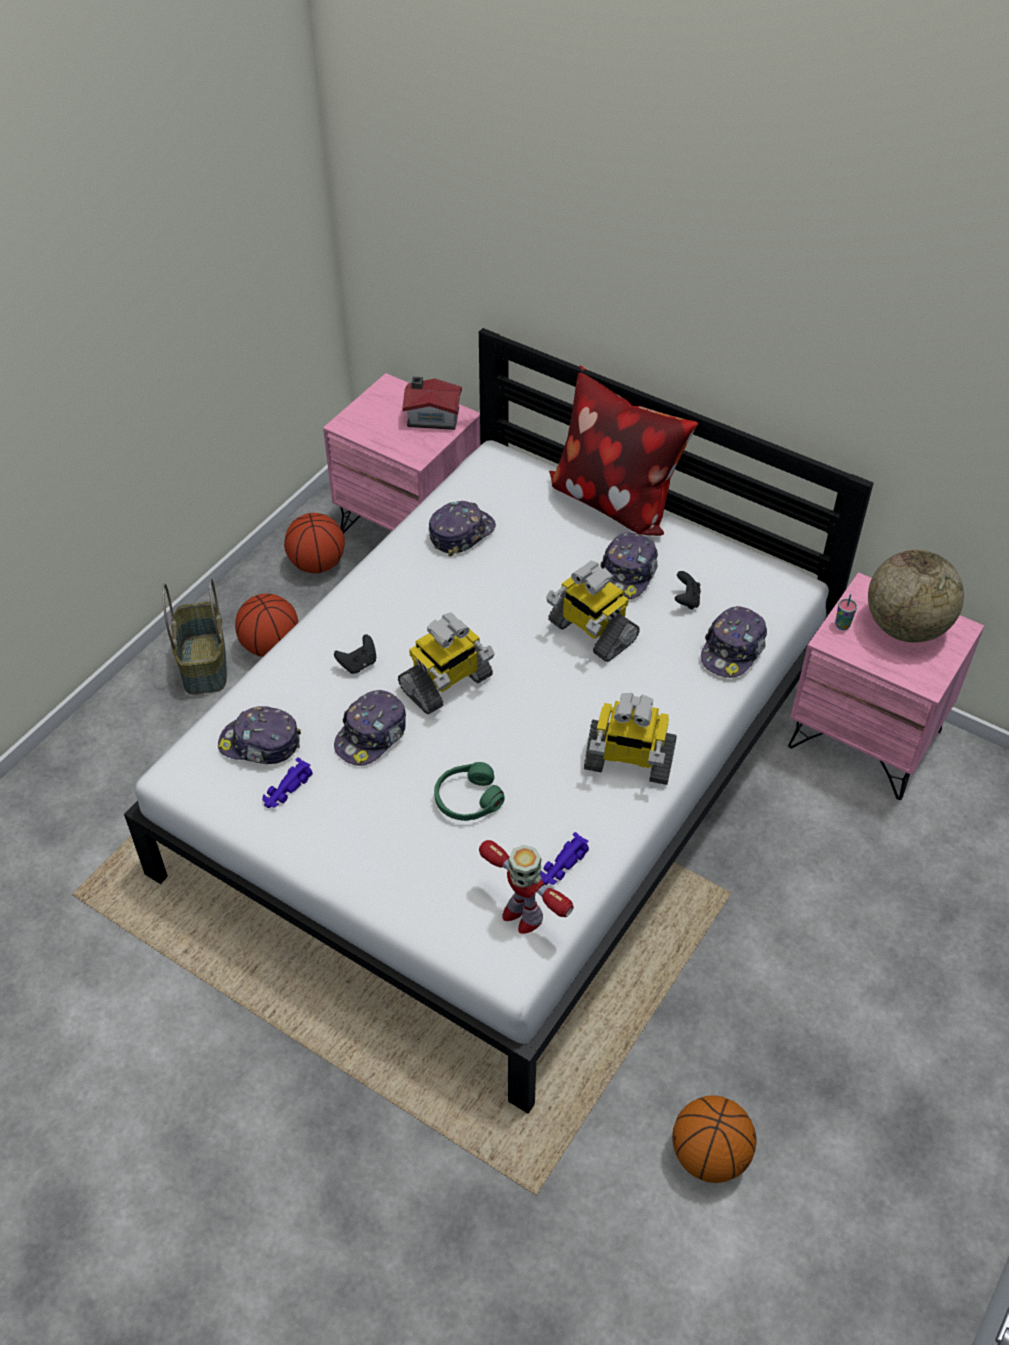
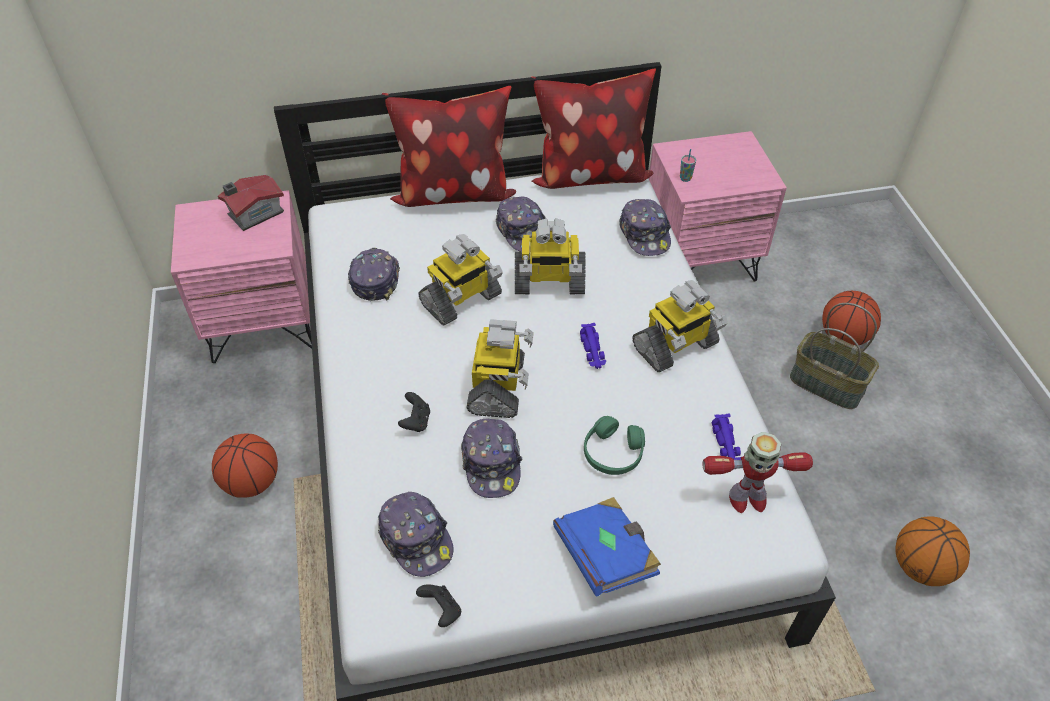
camera: 45 degrees left, 0 degrees up
(205, 664) = (212, 537): basket -> basket (827, 384)
(260, 744) = (416, 539): cap -> cap turned 90 degrees counterclockwise
(286, 789) = (479, 555): purple toy car -> purple toy car (592, 351)
(317, 564) = (220, 397): basketball -> basketball (843, 337)
(367, 862) = (605, 555): none -> blue book
(504, 597) = (461, 301): none -> toy robot
(686, 600) = (580, 223): black game controller -> black game controller (442, 610)
(759, 563) = (589, 174): none -> pillow
(905, 627) = (717, 157): globe -> none

